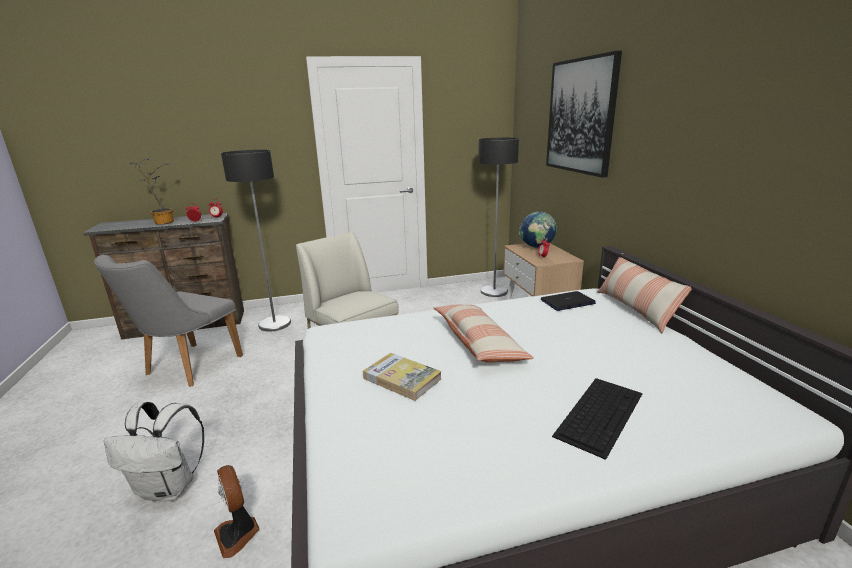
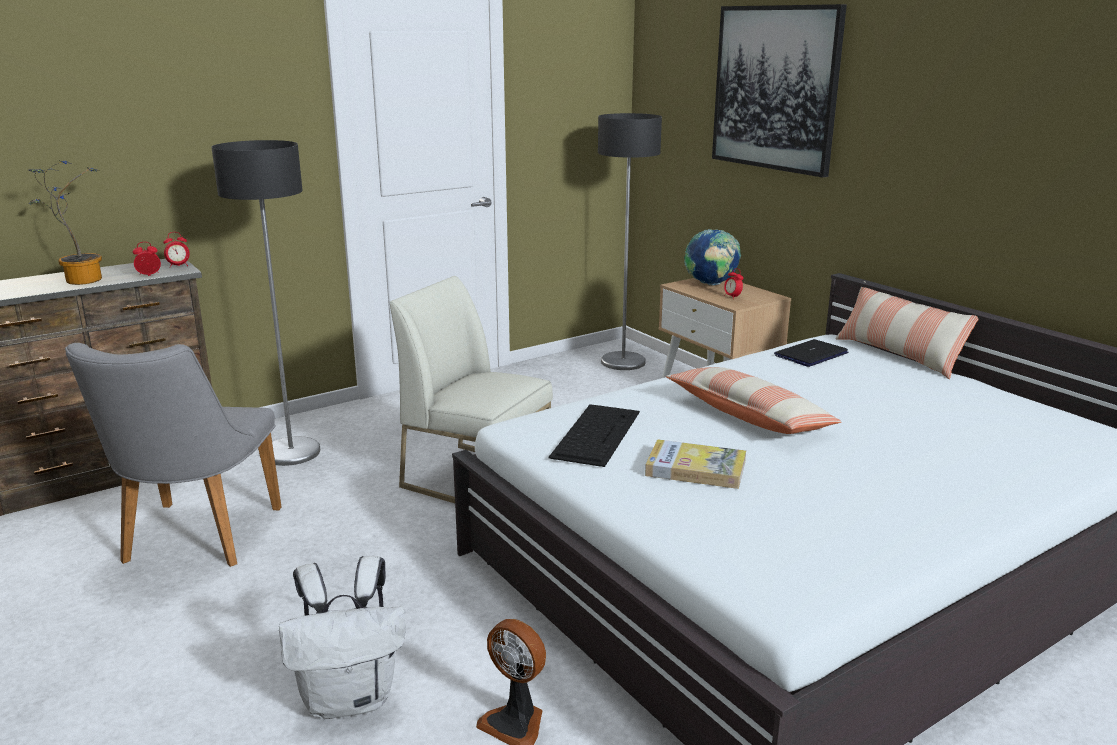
camera: 20 degrees left, 0 degrees up
(599, 413) = (951, 468): keyboard -> keyboard (596, 433)

